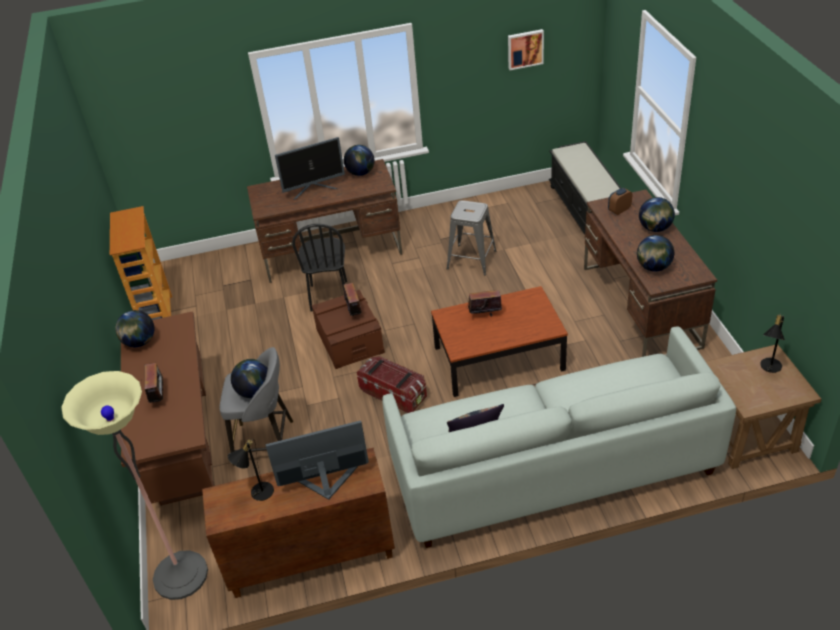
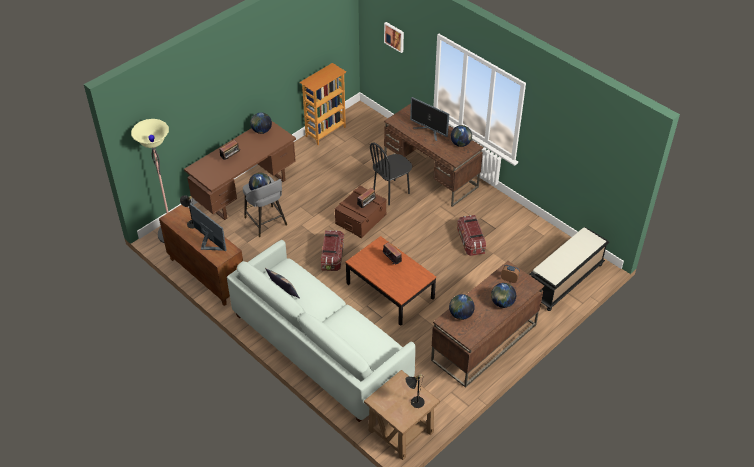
camera: 55 degrees right, 5 degrees up
(471, 260) = (470, 242): grey stool -> storage box
(525, 49) = (588, 151): picture -> picture (394, 36)

